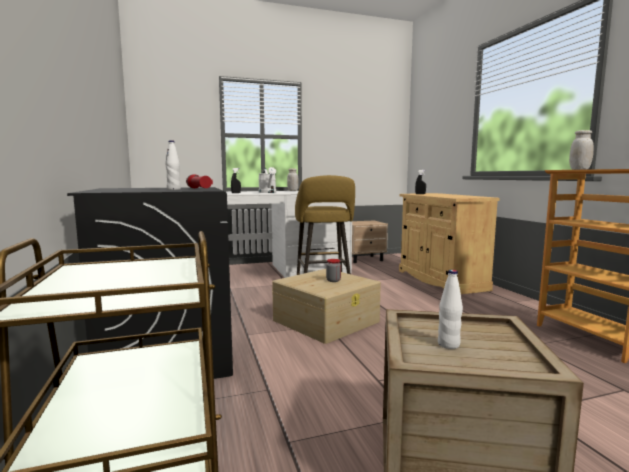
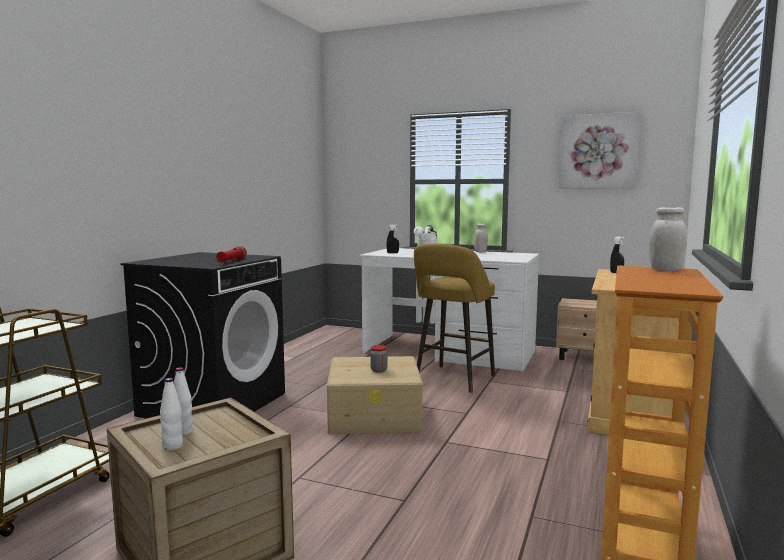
camera: 40 degrees right, 0 degrees up
(174, 189) = (204, 261): white bottle -> white bottle (172, 446)
(359, 119) = (598, 151): none -> picture

